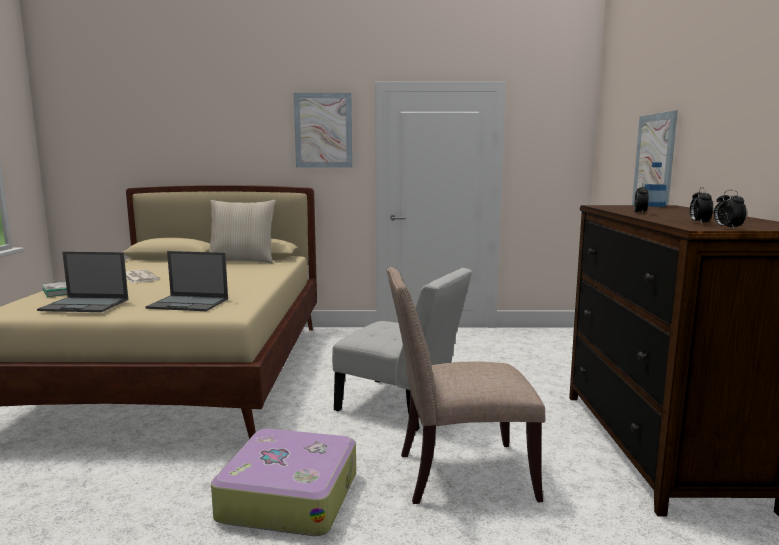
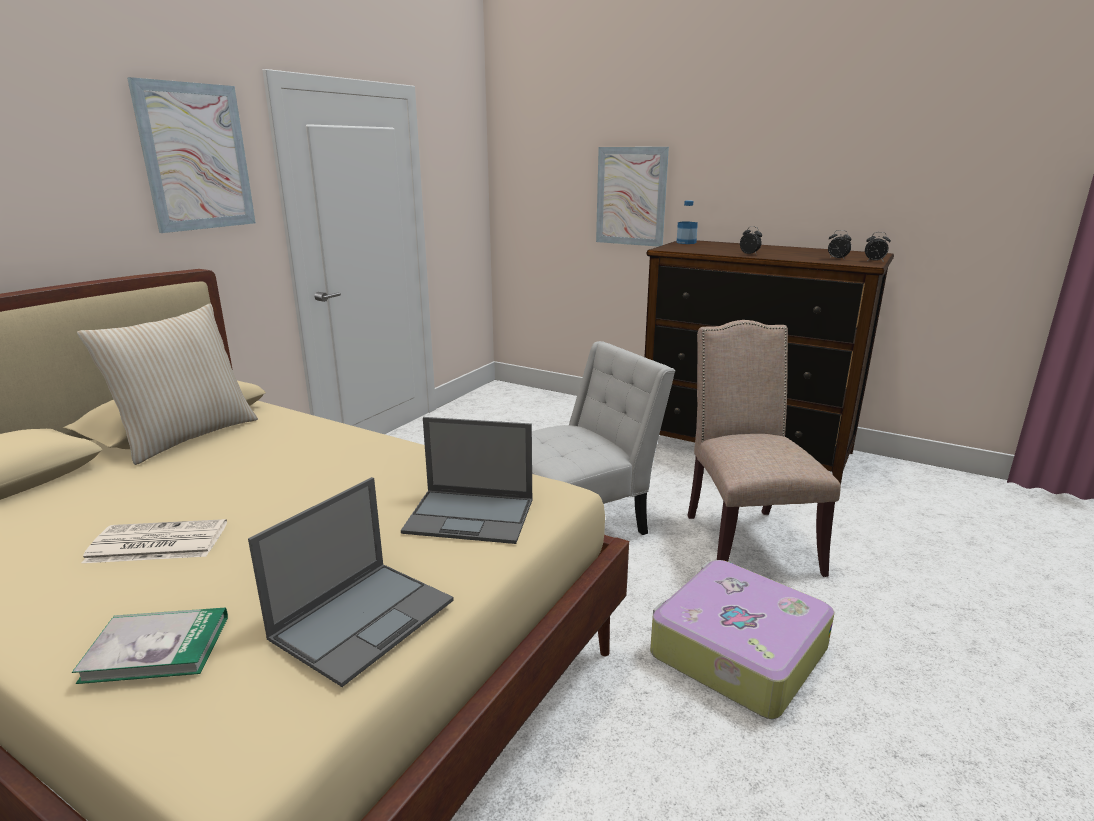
camera: 60 degrees left, 10 degrees up
(189, 303) = (471, 516): laptop -> laptop turned 60 degrees clockwise
(458, 475) = (745, 540): beige chair -> beige chair turned 150 degrees clockwise

